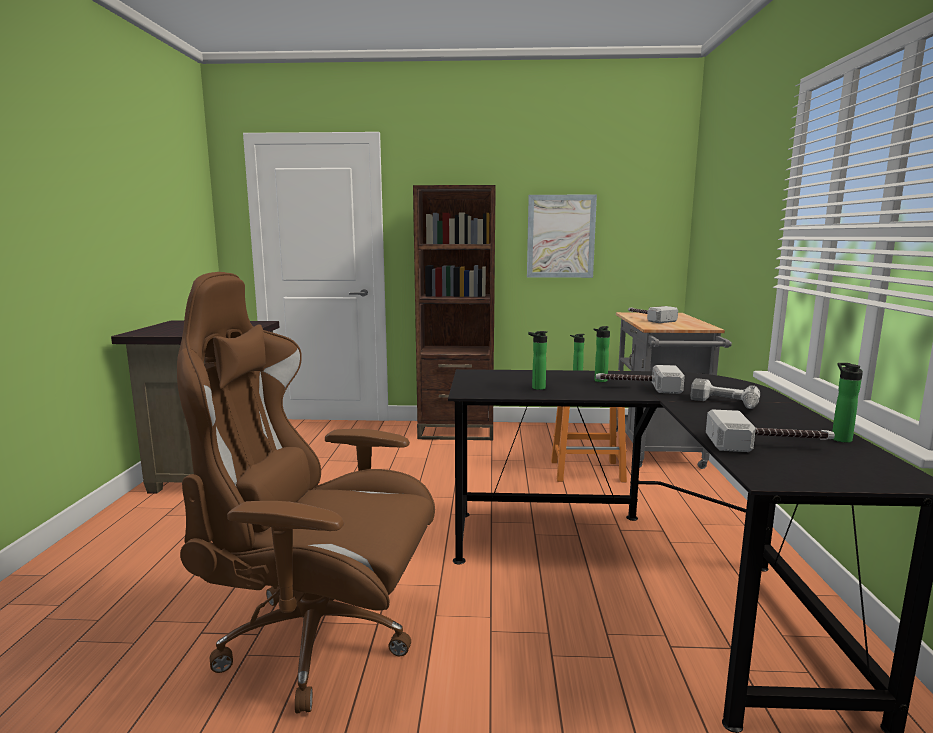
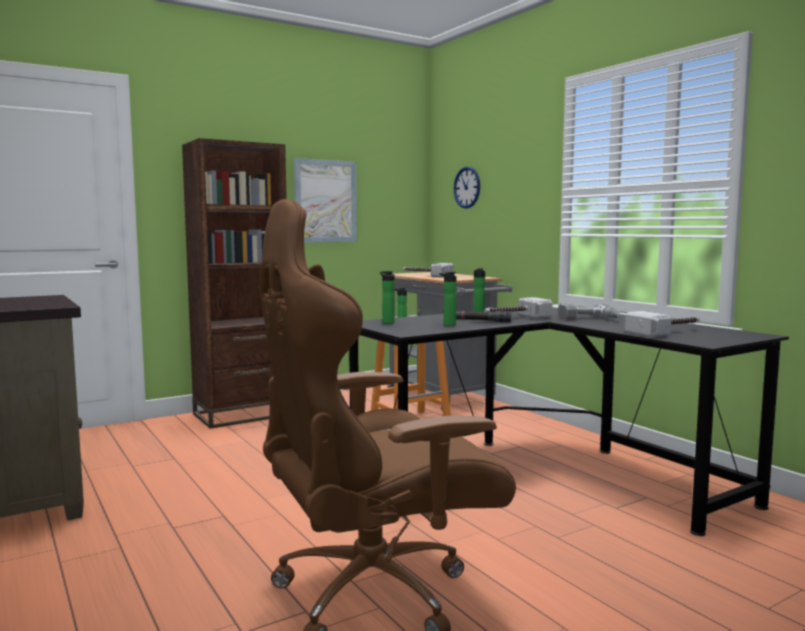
camera: 35 degrees left, 5 degrees down
(585, 388) = (482, 321): none -> black flashlight
(714, 220) = (467, 187): none -> wall clock
(839, 438) = (688, 325): bottle -> bottle (387, 322)

